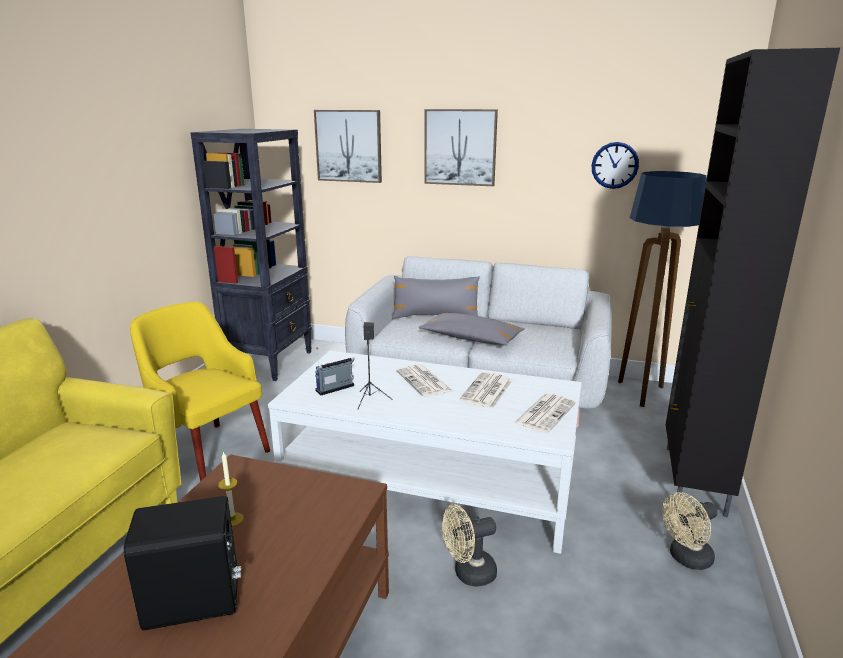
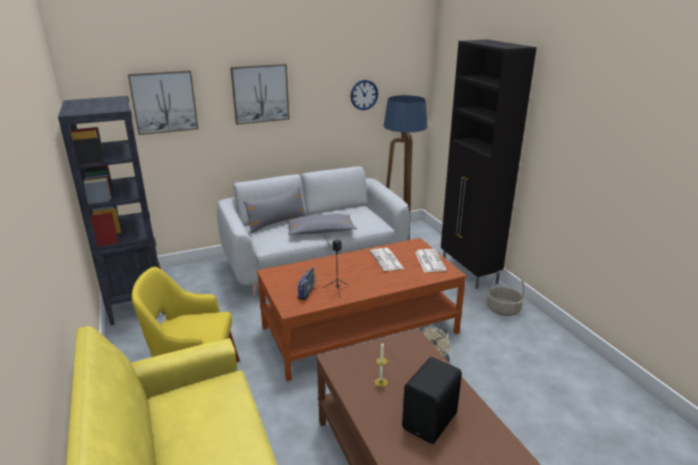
camera: 40 degrees left, 5 degrees up
(424, 381) = (348, 267): newspaper -> none
(430, 482) = (360, 330): white coffee table -> brown coffee table
(686, 558) = (503, 309): beige fan -> basket

